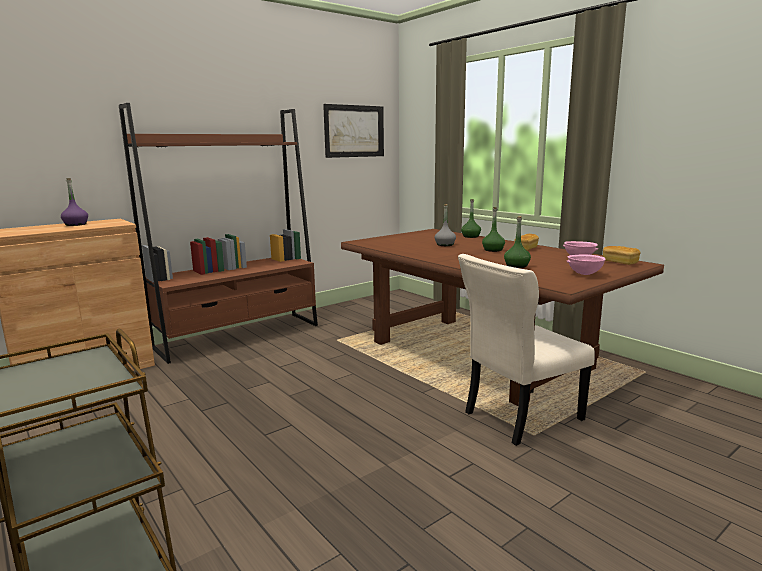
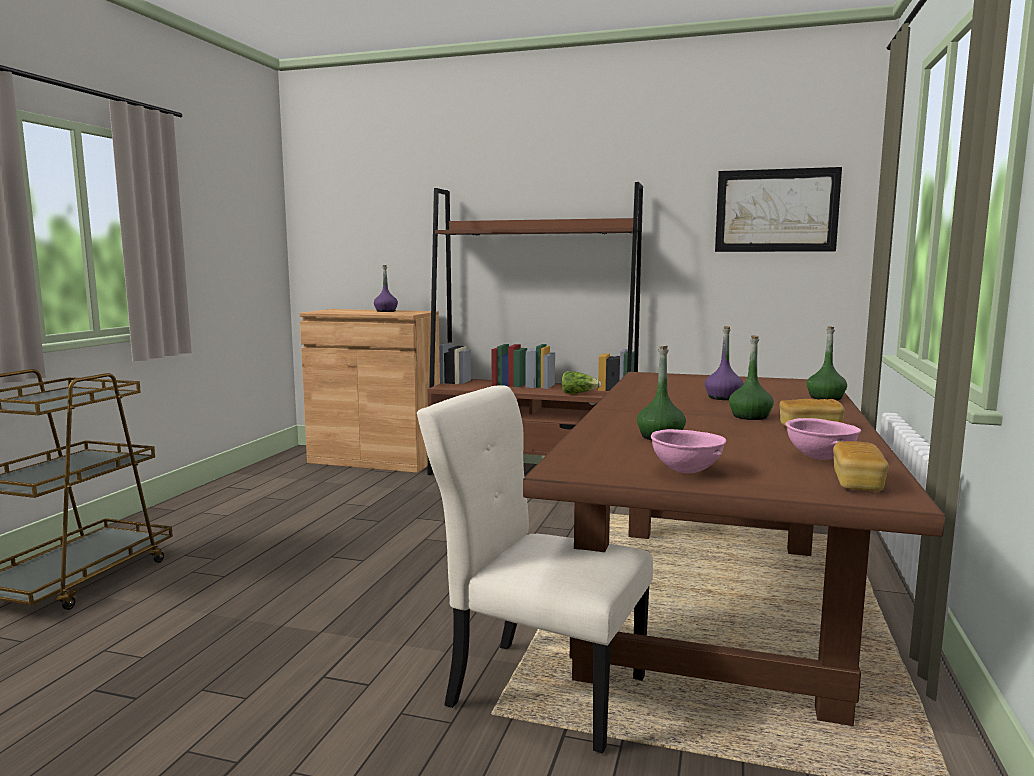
camera: 55 degrees right, 5 degrees down
(278, 265) = (578, 393): none -> lettuce
(445, 245) = (723, 397): grey bottle -> purple bottle

